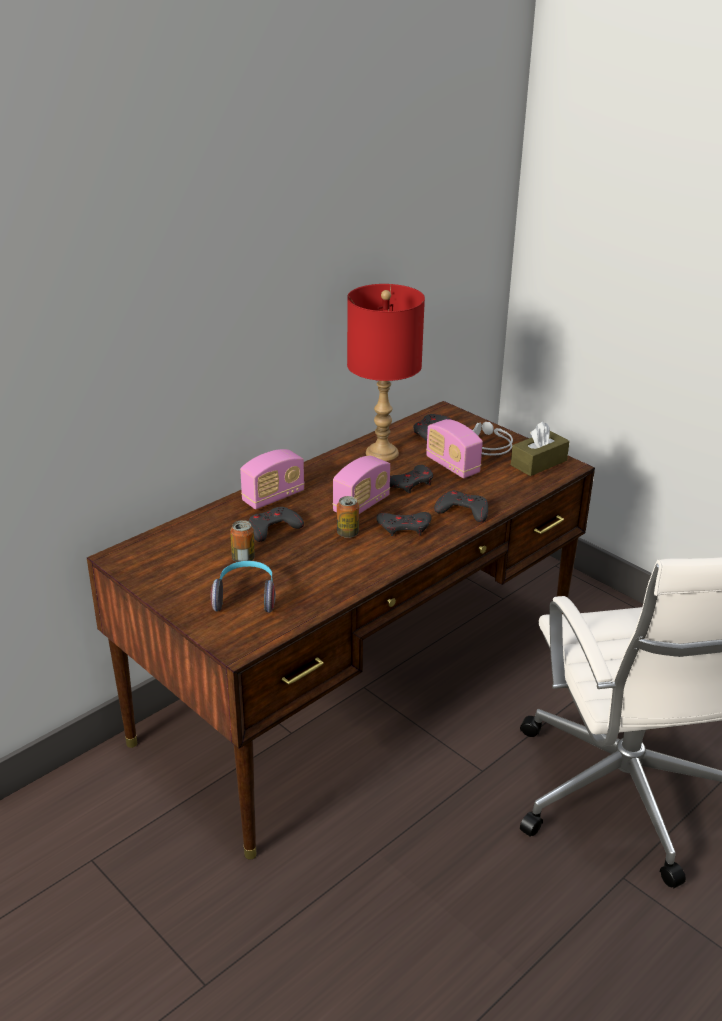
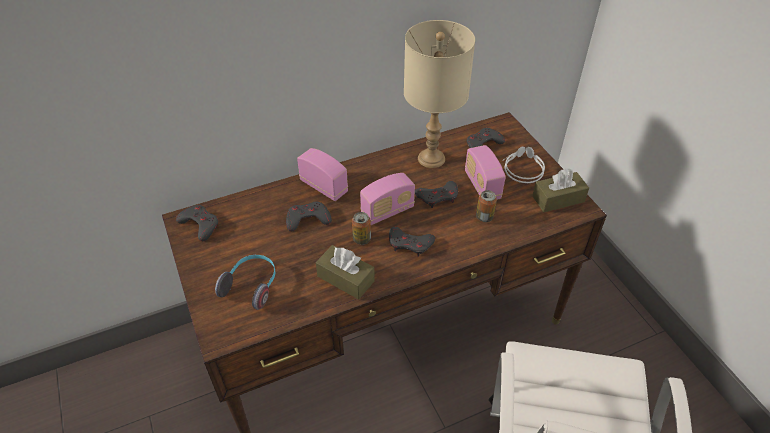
camera: 20 degrees right, 15 degrees up
(243, 558) = (270, 245): can -> can (484, 217)
(273, 497) = (324, 186): radio -> radio turned 120 degrees counterclockwise
(351, 569) = (345, 278): none -> brown tissue box
(381, 452) = (431, 158): red table lamp -> beige table lamp
(462, 511) = (466, 237): grey game controller -> grey game controller (200, 224)

